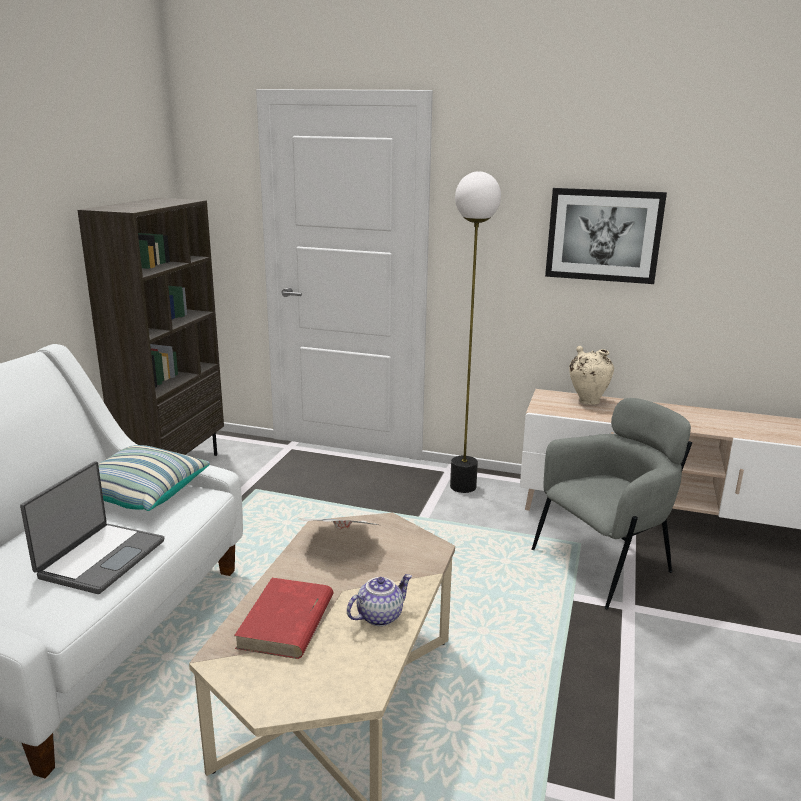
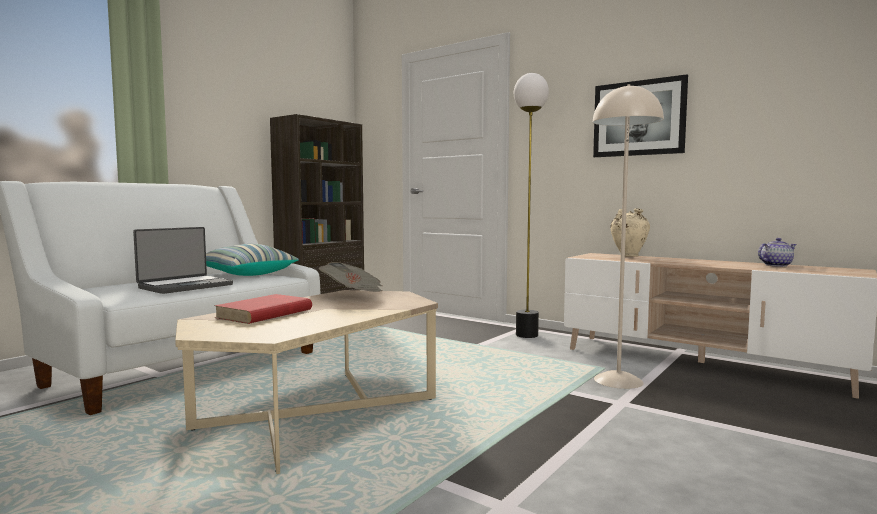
camera: 20 degrees right, 15 degrees down
(379, 616) = (334, 317): teapot -> teapot (776, 265)
(605, 565) = (618, 380): grey armchair -> beige floor lamp

